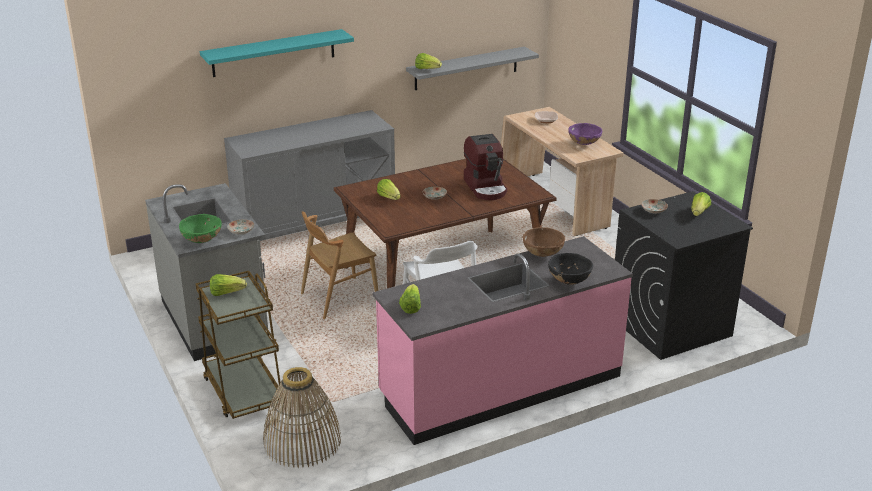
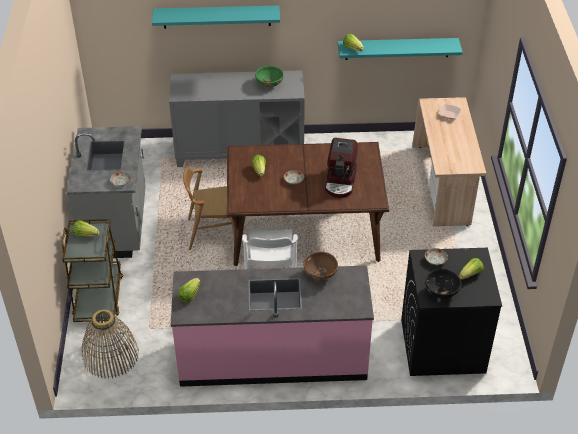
camera: 25 degrees right, 15 degrees up
(202, 241) = (89, 184): green bowl -> green bowl (269, 85)
(466, 68) = (397, 48): grey shelf -> turquoise shelf
(569, 281) = (319, 309): black bowl -> black bowl (441, 292)
(584, 144) = (459, 153): purple bowl -> none

